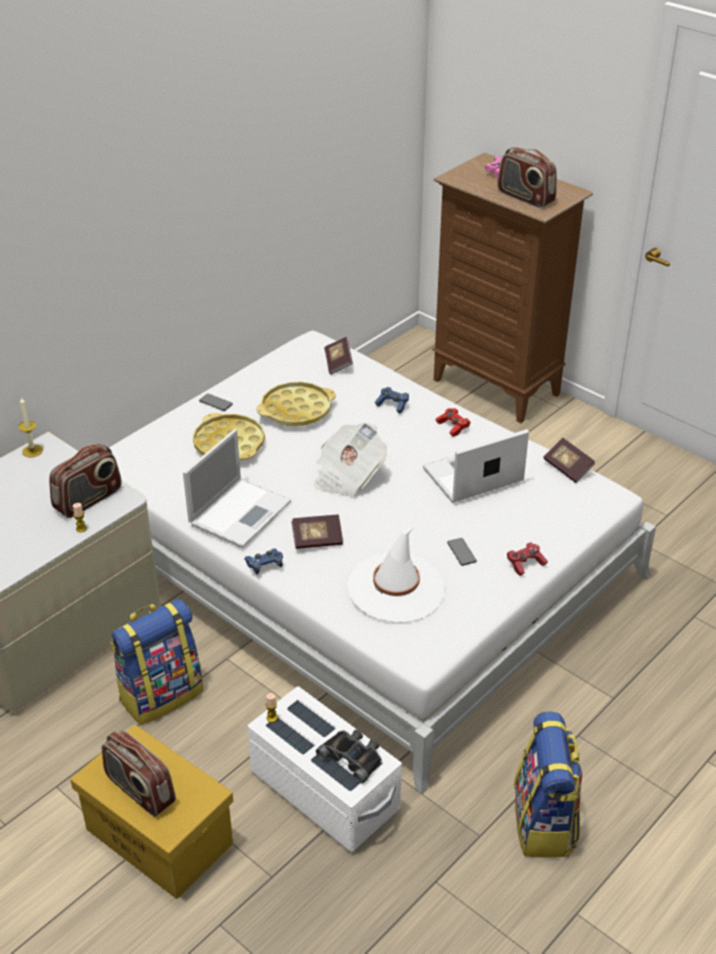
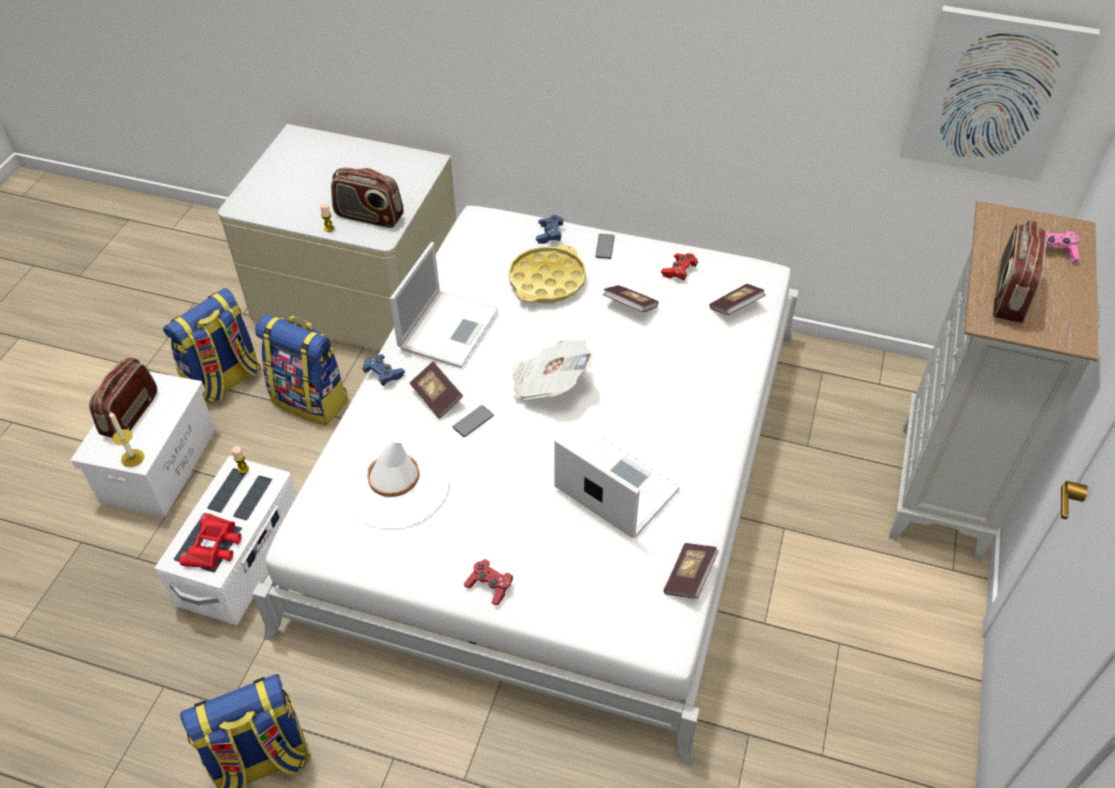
camera: 65 degrees right, 10 degrees up
(32, 451) = (417, 158): candle -> candle (132, 458)
(81, 757) = (224, 381): none -> backpack
(161, 836) = (159, 466): yellow storage box -> white storage box
(241, 512) = (449, 328): laptop -> laptop turned 75 degrees counterclockwise
(296, 410) = (630, 306): yellow tray -> book
(352, 757) = (214, 546): black binoculars -> red binoculars
(371, 123) = (993, 94): none -> picture
(392, 405) = (697, 377): blue game controller -> blue game controller (549, 234)
(453, 427) = (697, 443): red game controller -> red game controller (679, 271)
(461, 552) = (479, 521): phone -> phone (473, 421)
(496, 389) = (936, 492): brown dresser -> white dresser

